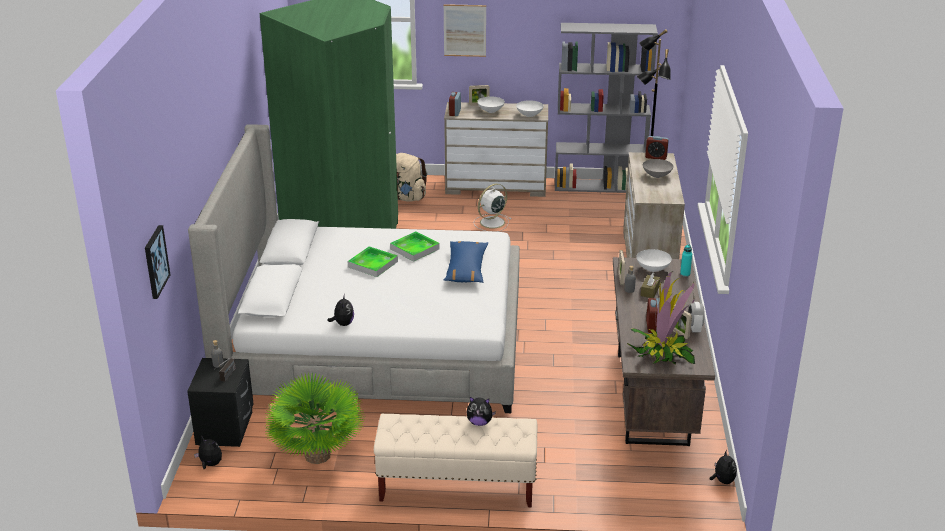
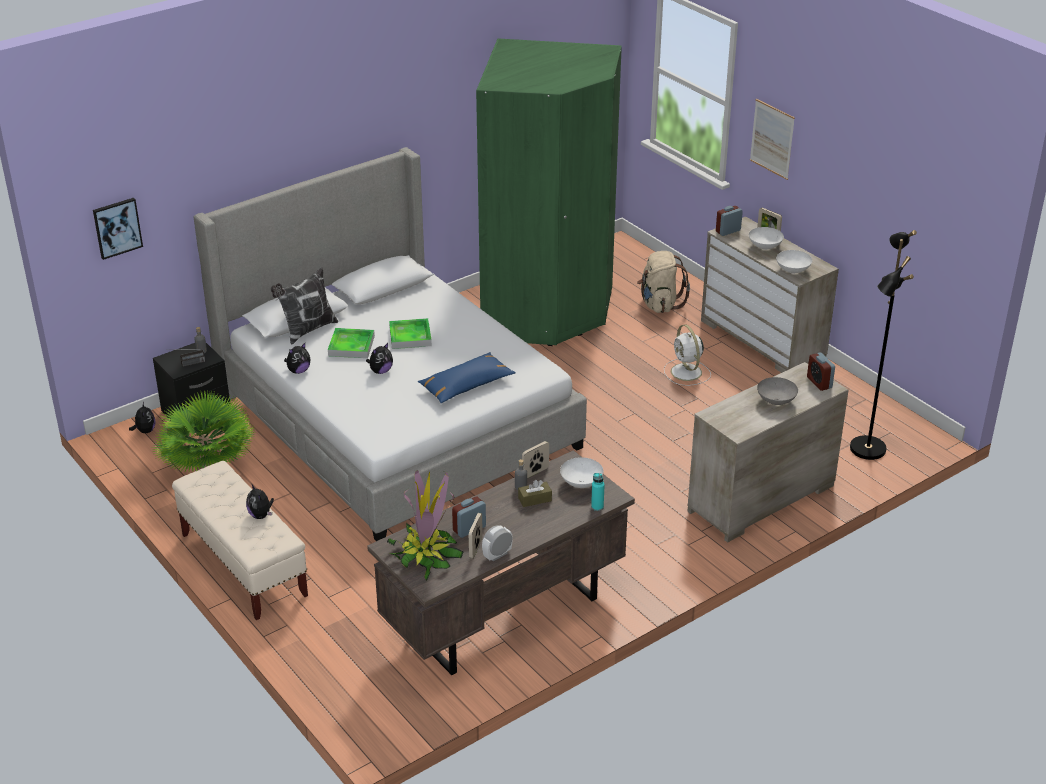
camera: 50 degrees right, 5 degrees up
(294, 299) = (307, 330): none -> pillow
(414, 249) = (465, 343): tray -> tray (351, 346)
(491, 223) = (687, 373): white fan -> white fan turned 120 degrees counterclockwise
(599, 186) = (866, 399): grey bookcase -> none
(722, 481) = (418, 721): plush toy -> plush toy (380, 371)

